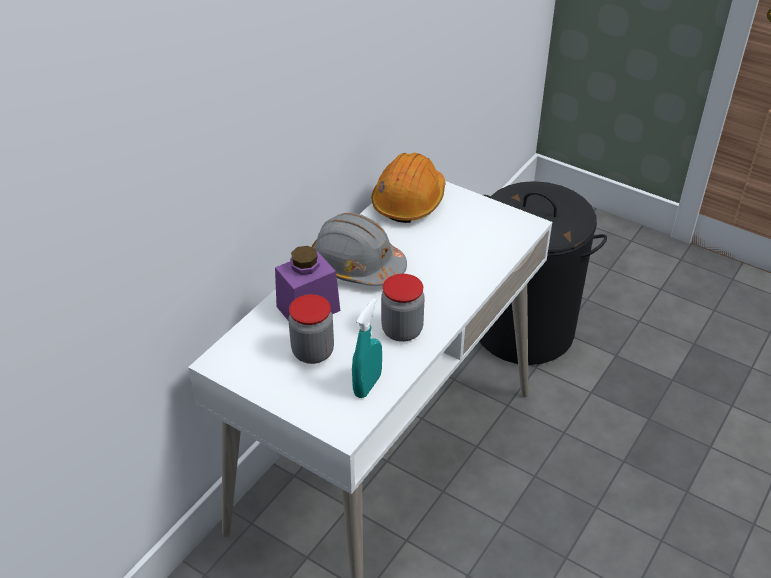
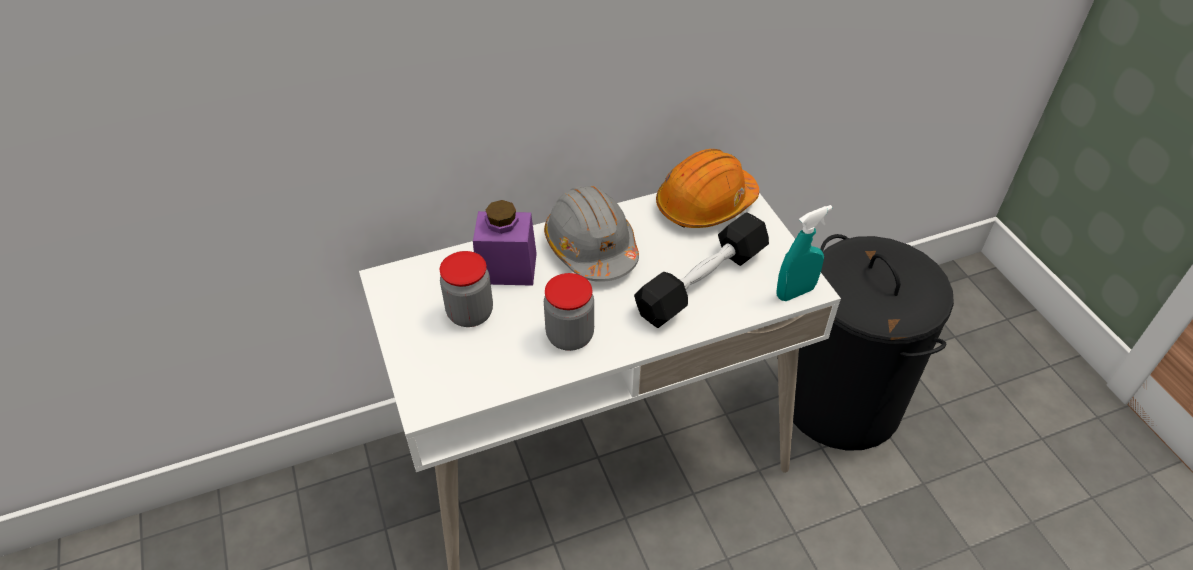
camera: 35 degrees right, 5 degrees up
(367, 385) = (485, 374): turquoise spray bottle -> turquoise spray bottle (795, 292)
(457, 253) = (701, 282): none -> black dumbbell

